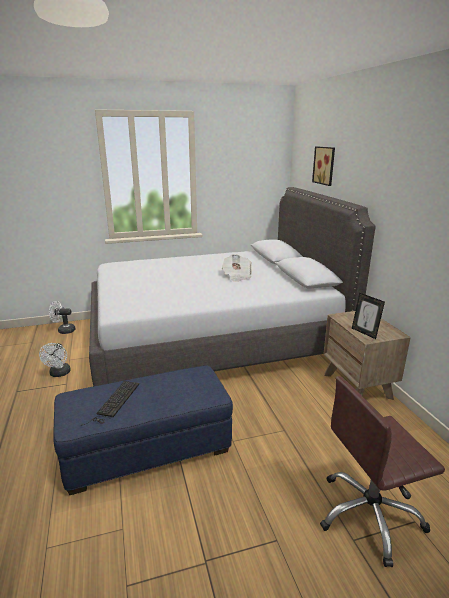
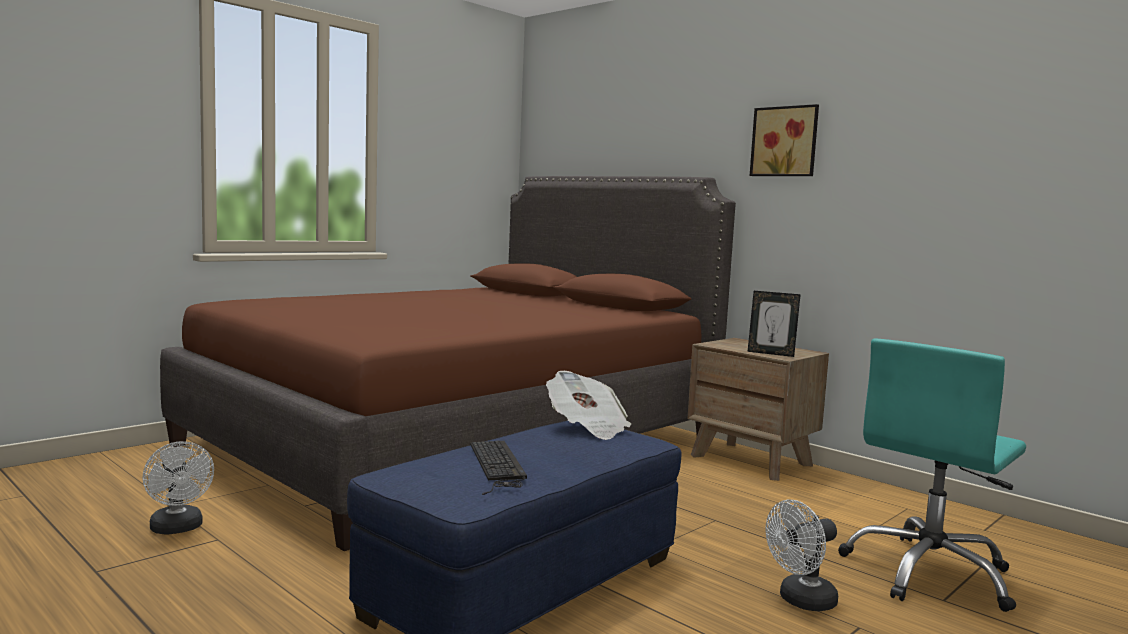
camera: 30 degrees left, 15 degrees down
(63, 330) = (93, 468): white fan -> white fan (801, 601)
(213, 339) = (457, 441): grey bed -> brown bed
(237, 276) = (507, 306): newspaper -> newspaper (587, 427)
(325, 165) = (610, 131): picture -> picture (785, 142)
(369, 515) = (929, 573): brown office chair -> turquoise office chair

